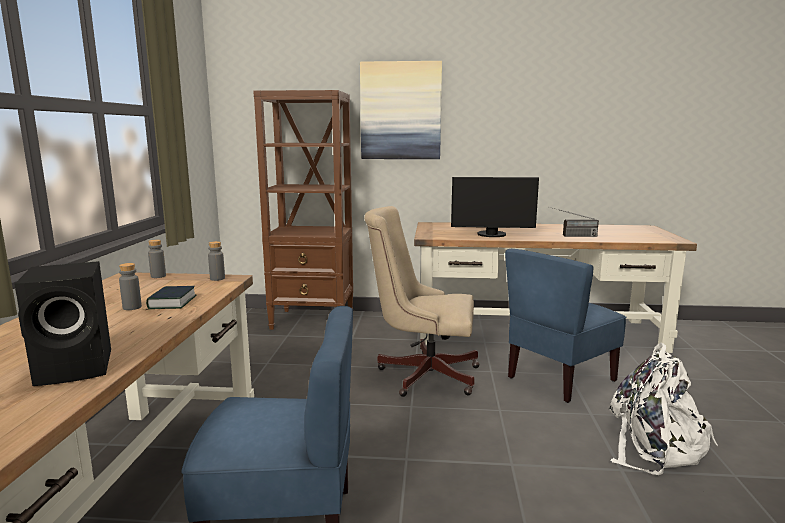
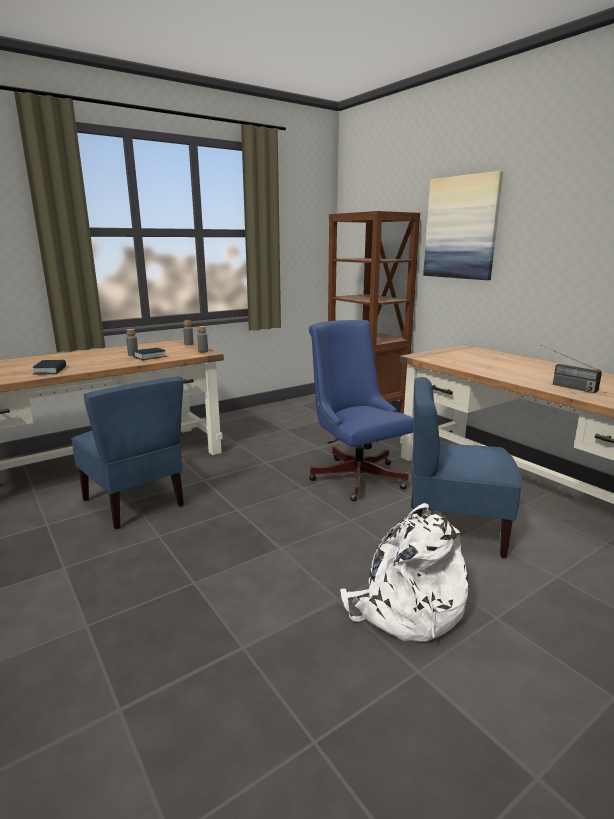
camera: 50 degrees right, 5 degrees up
(78, 367) = (50, 370): black speaker -> book
(422, 374) = (355, 475): beige office chair -> blue office chair
(492, 235) = (479, 366): monitor -> none

